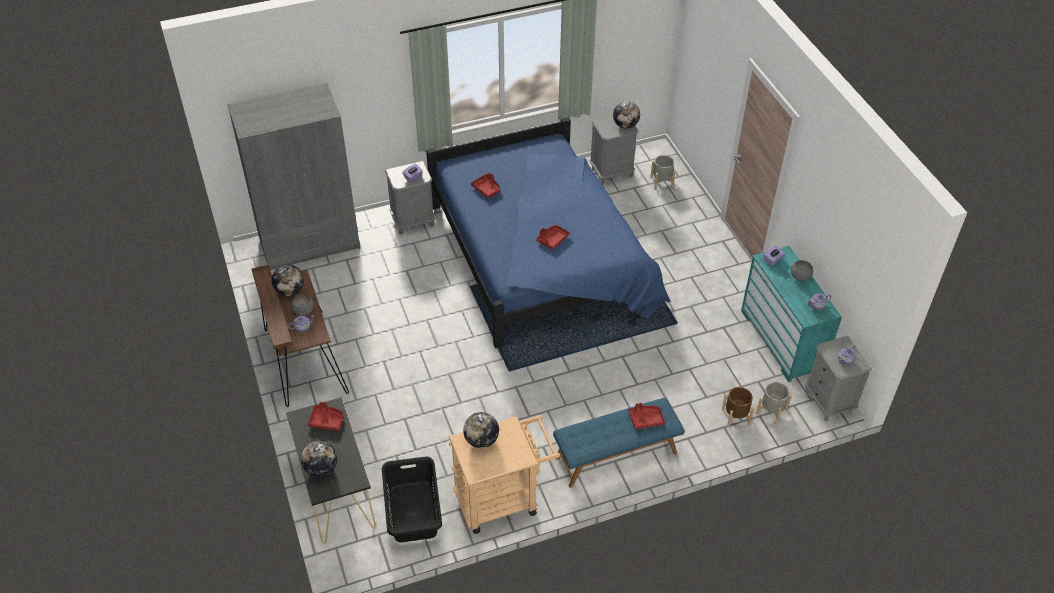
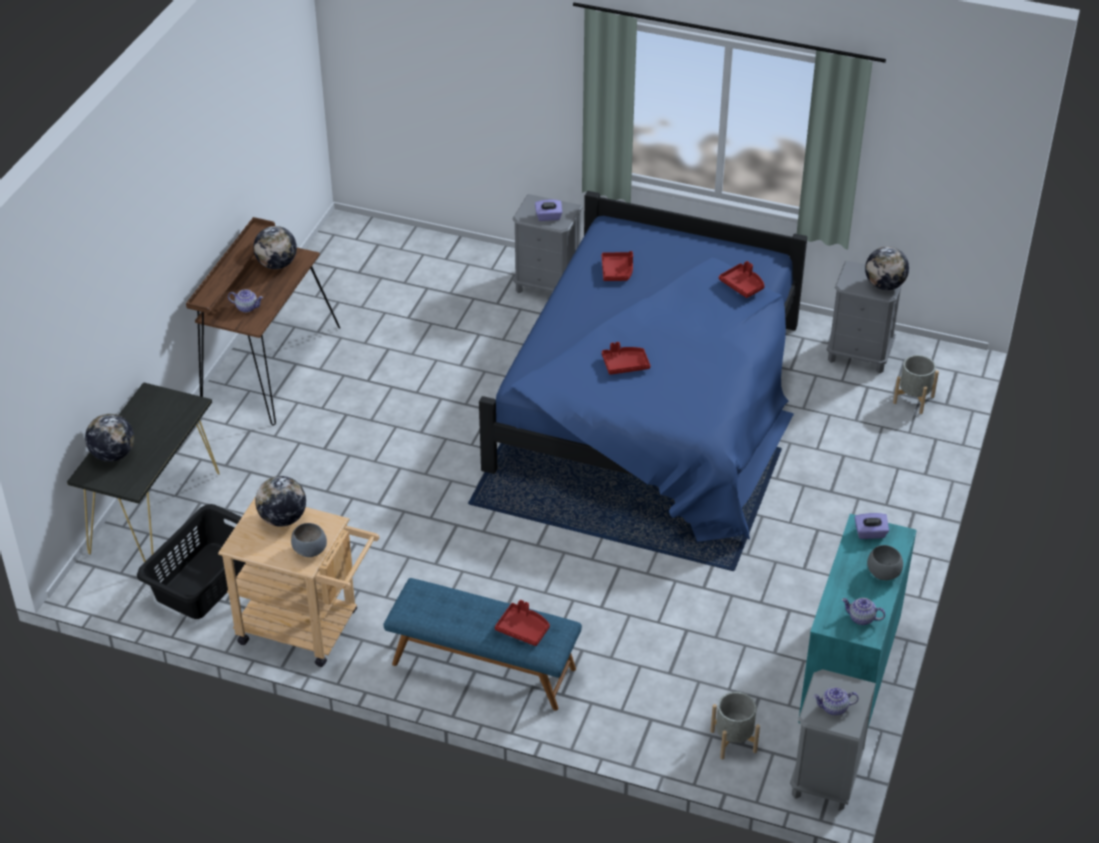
camera: 40 degrees right, 5 degrees down
(304, 310) = (267, 291): grey bowl -> grey bowl (310, 550)
(310, 243) = (408, 250): grey wardrobe -> none
(327, 420) = (171, 413): red tray -> red tray (742, 285)
(735, 417) = (679, 717): brown planter -> none

